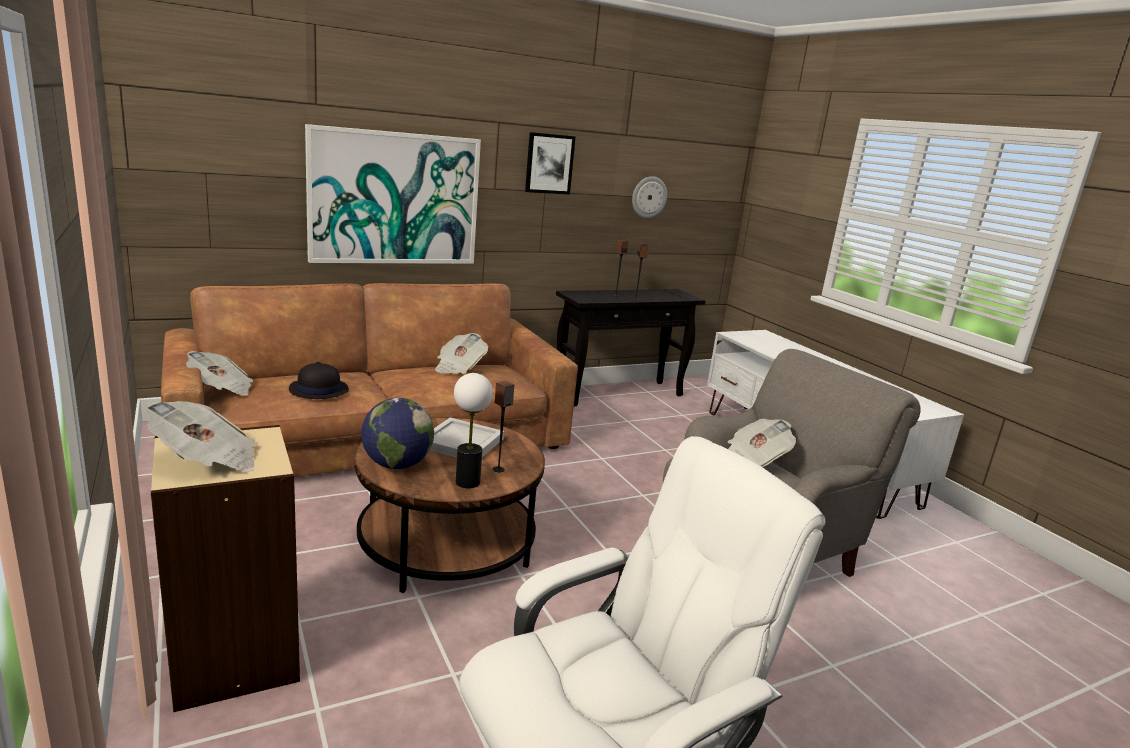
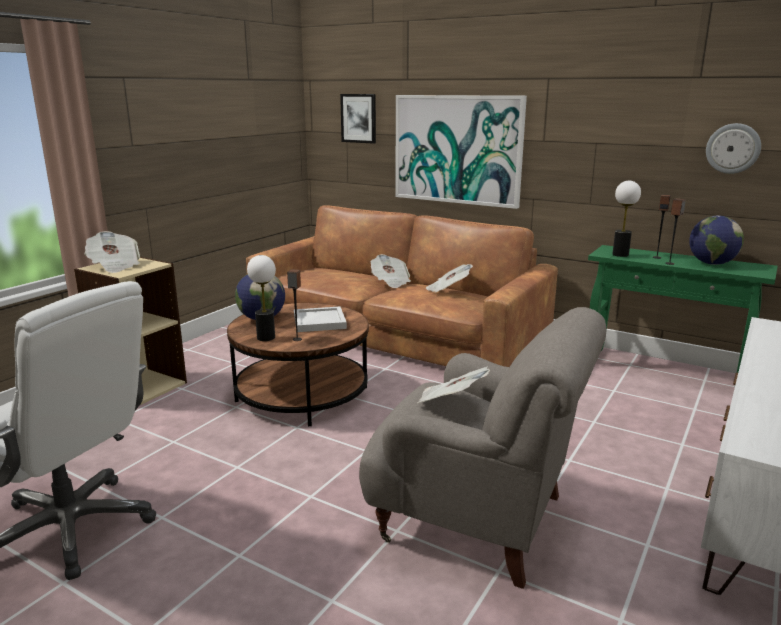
camera: 60 degrees right, 0 degrees up
(222, 388) = (299, 268): newspaper -> newspaper (390, 282)
(318, 390) = (334, 279): black hat -> none
(549, 163) = (599, 114): picture -> picture (359, 118)
(593, 298) = (620, 254): none -> table lamp
(619, 393) = (664, 371): black console table -> green console table
(652, 294) = (711, 263): none -> globe

